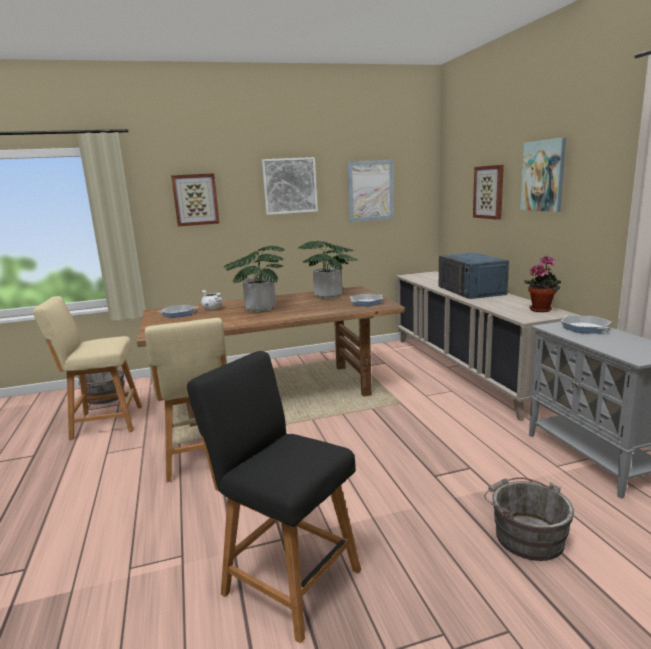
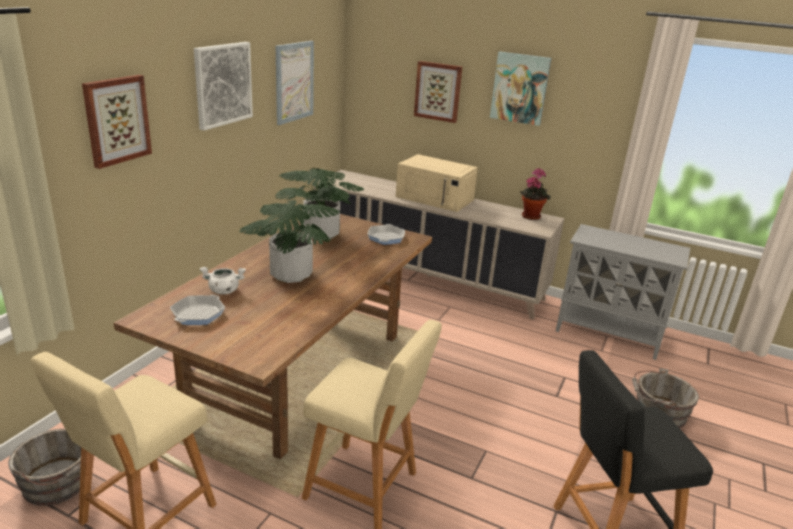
camera: 50 degrees left, 10 degrees up
(471, 290) = (435, 198): blue microwave -> beige microwave
(585, 328) = (602, 235): frying pan -> none

